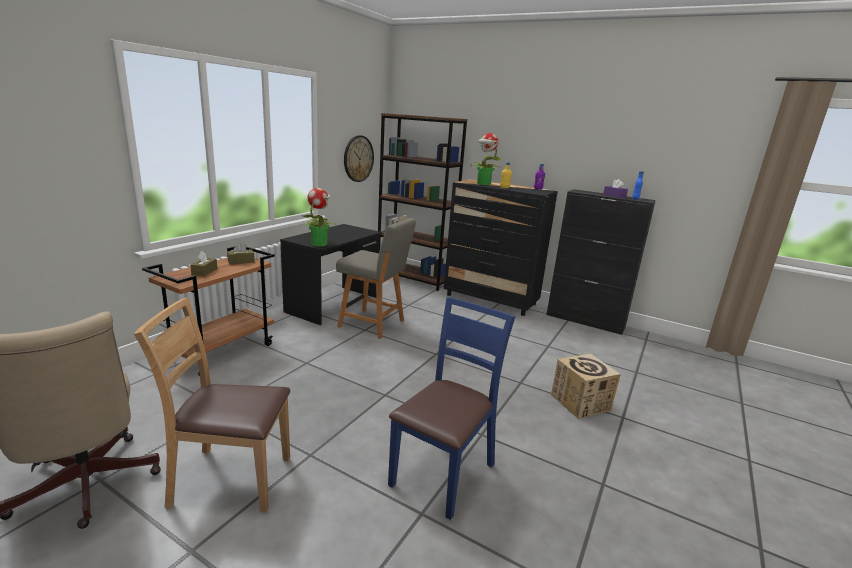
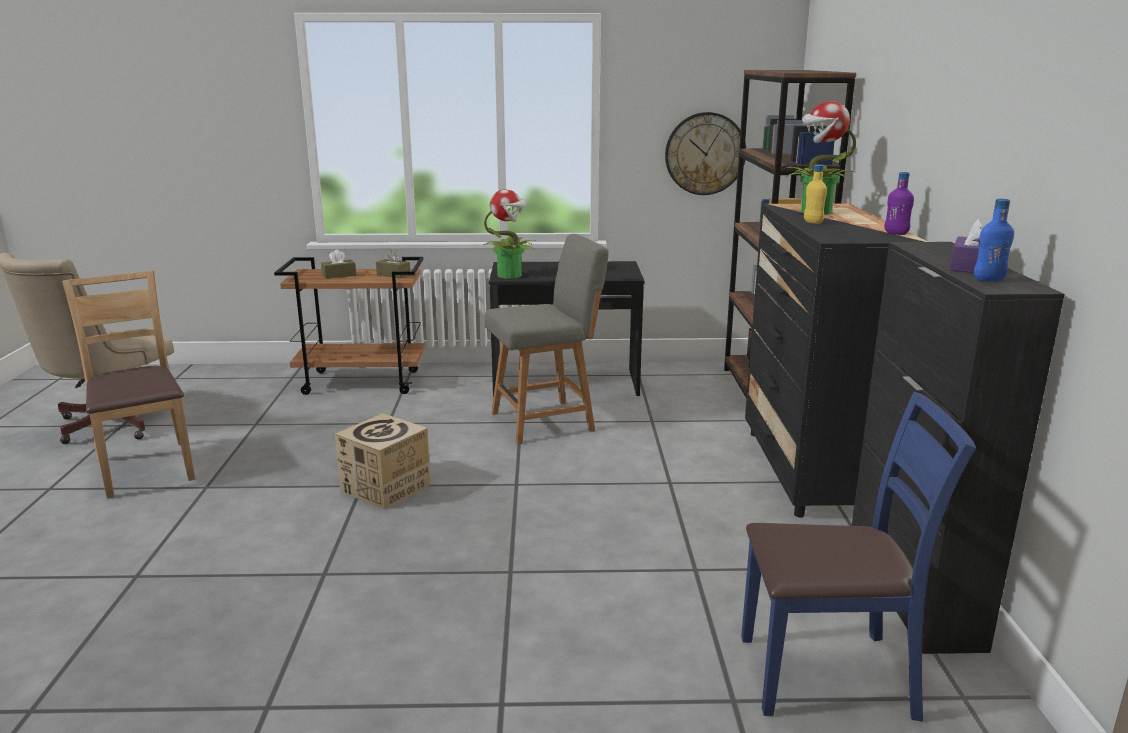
camera: 60 degrees right, 0 degrees up
(373, 324) = (546, 421): grey chair -> grey chair turned 105 degrees counterclockwise
(443, 473) = (217, 569): blue chair -> blue chair (828, 675)
(580, 402) = (506, 645): cardboard box -> cardboard box (386, 488)

